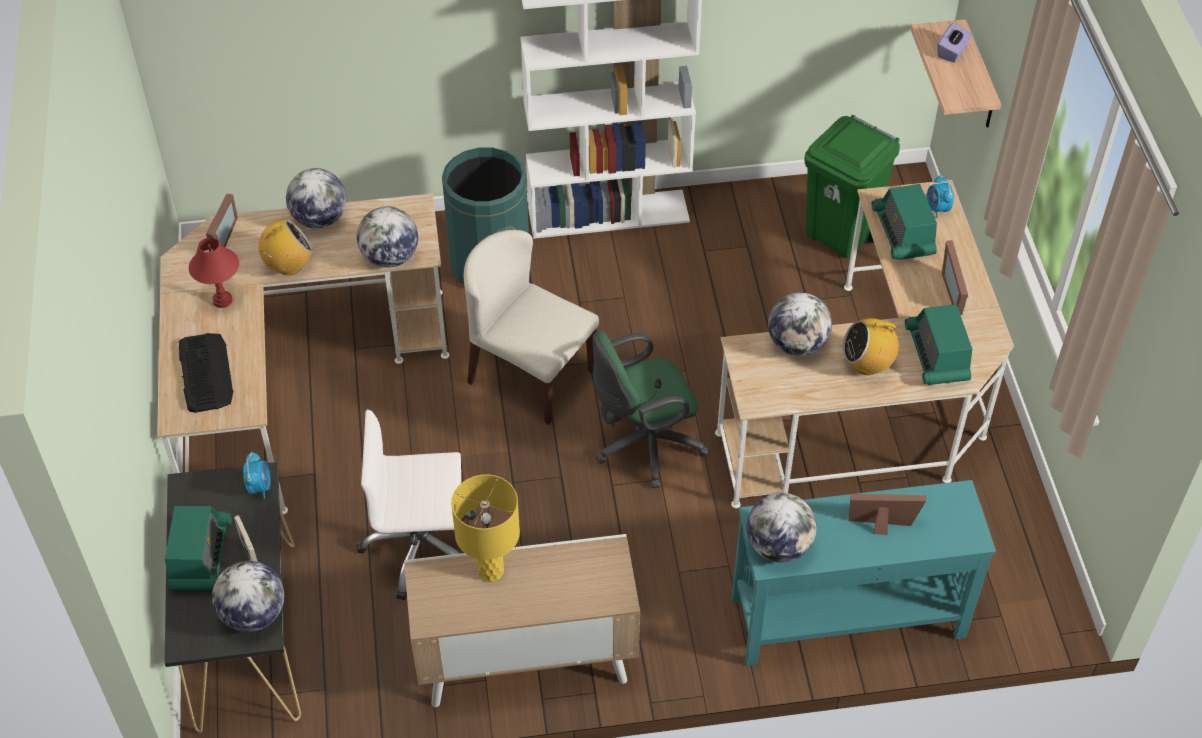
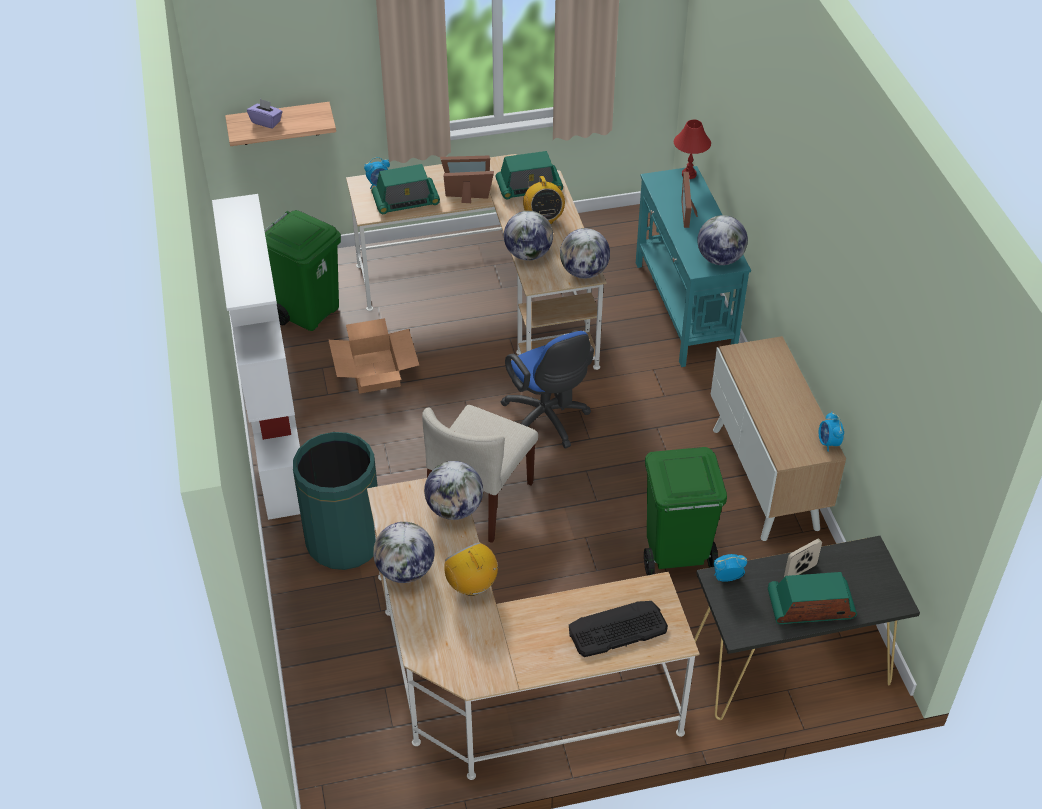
camera: 95 degrees left, 5 degrees down
(219, 238) = (436, 651): picture frame -> picture frame (469, 198)
(222, 300) = (523, 632): red table lamp -> red table lamp (689, 174)
(253, 614) = (855, 560): globe -> globe (584, 272)
(421, 548) = (675, 554): white office chair -> green trash can
(438, 625) = (828, 443): none -> alarm clock
(491, 571) = (771, 418): yellow table lamp -> none
(644, 446) = (547, 421): green office chair -> blue office chair
(739, 291) = (375, 371): none -> cardboard box

